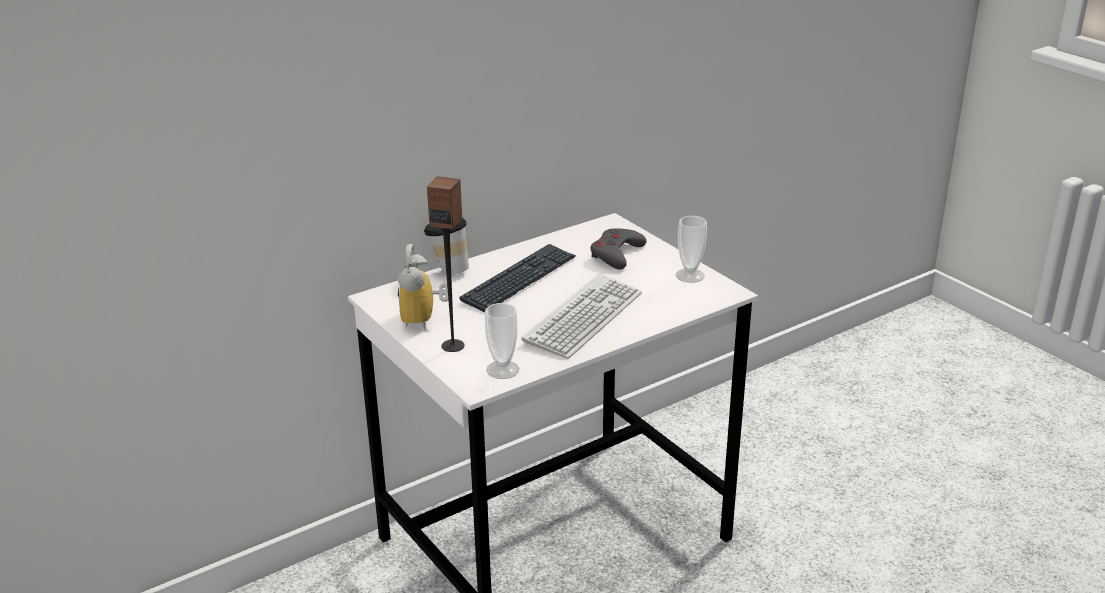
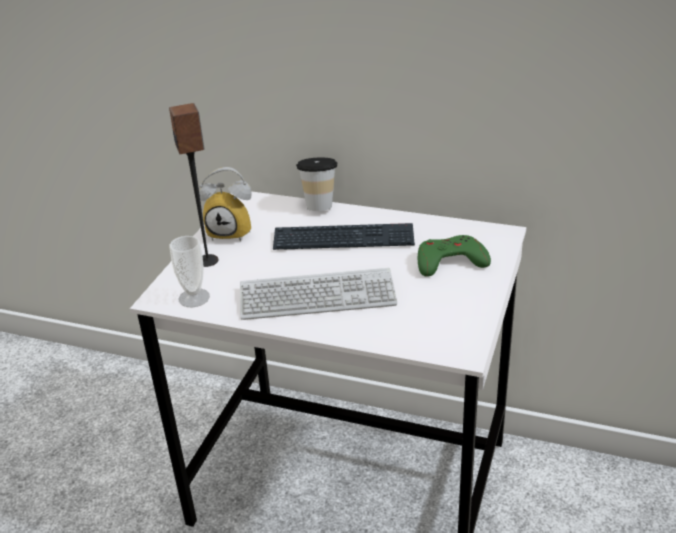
camera: 55 degrees right, 5 degrees up
(425, 320) = (233, 232): alarm clock -> alarm clock turned 135 degrees counterclockwise
(616, 254) = (450, 261): grey game controller -> green game controller
(690, 275) = (465, 316): cup -> none

